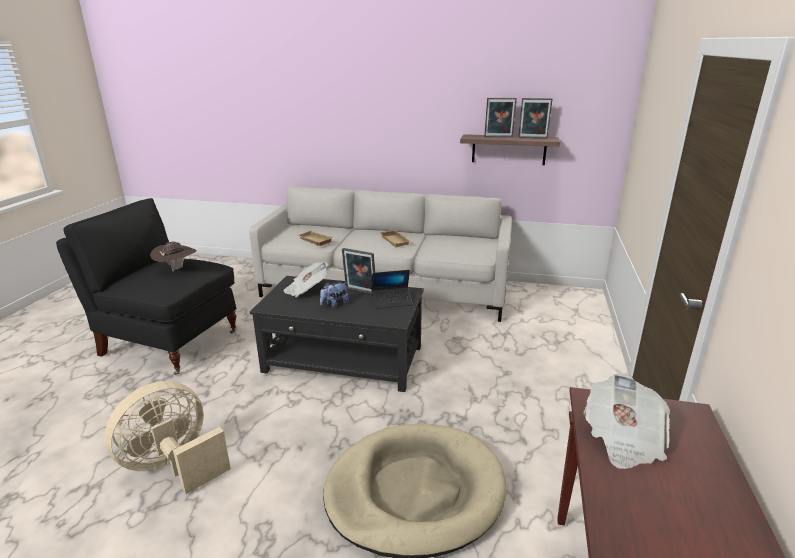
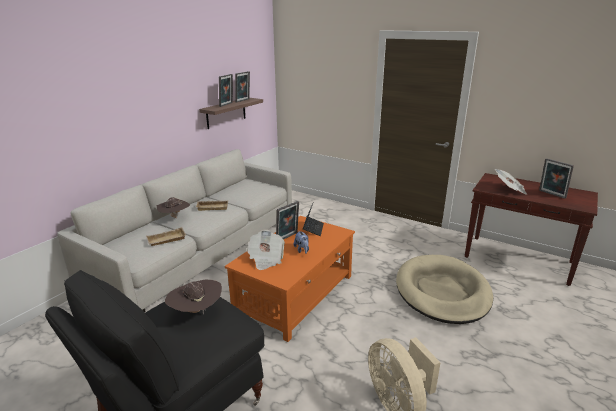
camera: 70 degrees left, 0 degrees up
(344, 359) = (296, 294): black coffee table -> orange coffee table
(360, 233) = (175, 217): none -> brown hat
(669, 518) = (551, 194): none -> picture frame

